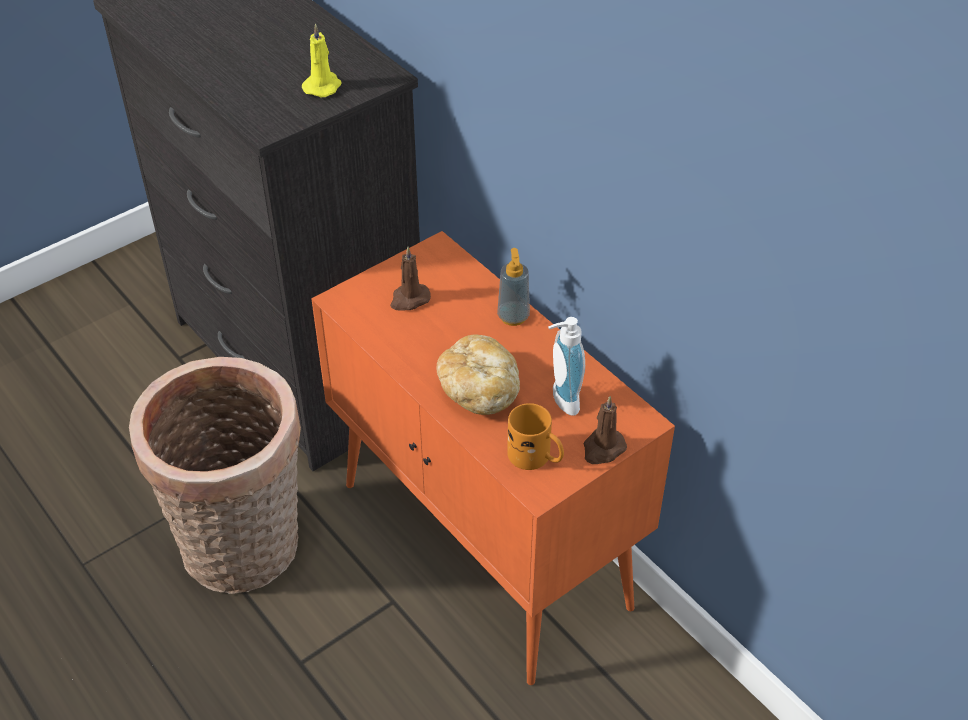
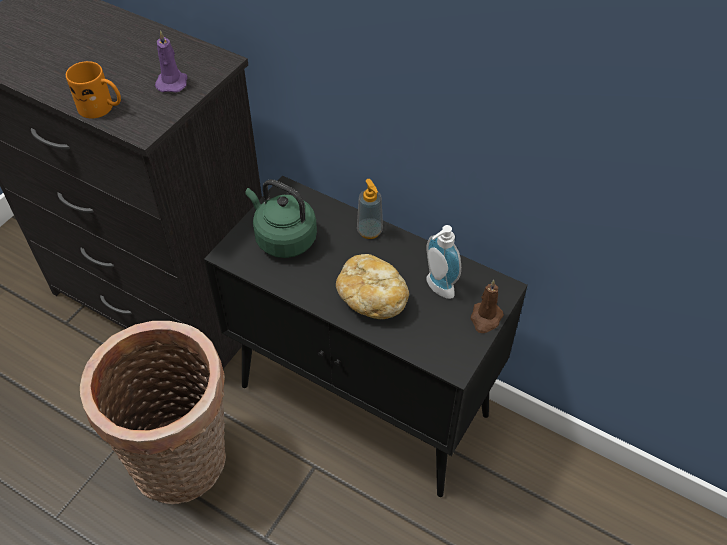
camera: 20 degrees left, 5 degrees up
(323, 86) = (172, 82): yellow candle -> purple candle
(409, 299) = (283, 238): brown candle -> green kettle
(487, 547) = (366, 402): orange cabinet -> black cabinet
(536, 457) = (440, 340): orange mug -> orange mug (102, 108)

